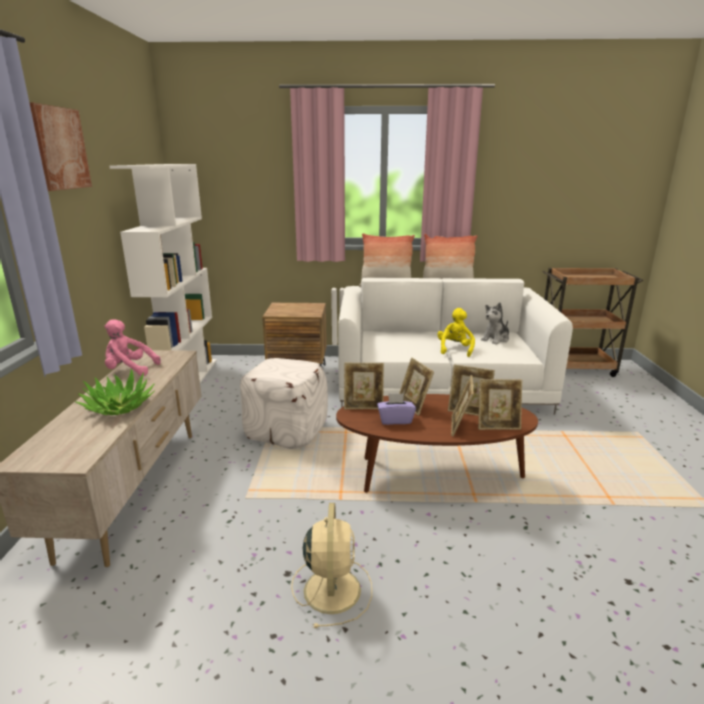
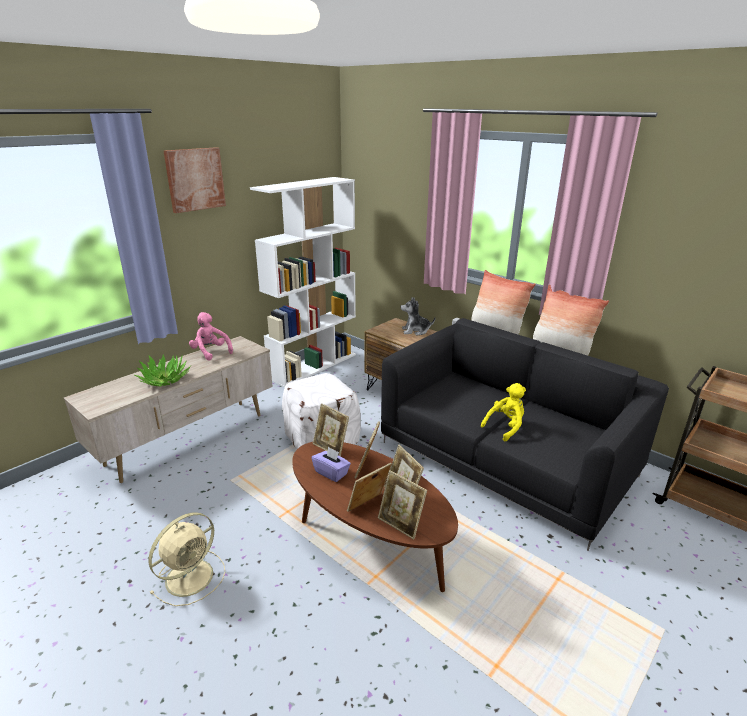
camera: 40 degrees right, 5 degrees up
(440, 386) = (507, 458): white sofa -> black sofa
(495, 339) = (568, 433): plush toy -> plush toy (415, 331)

